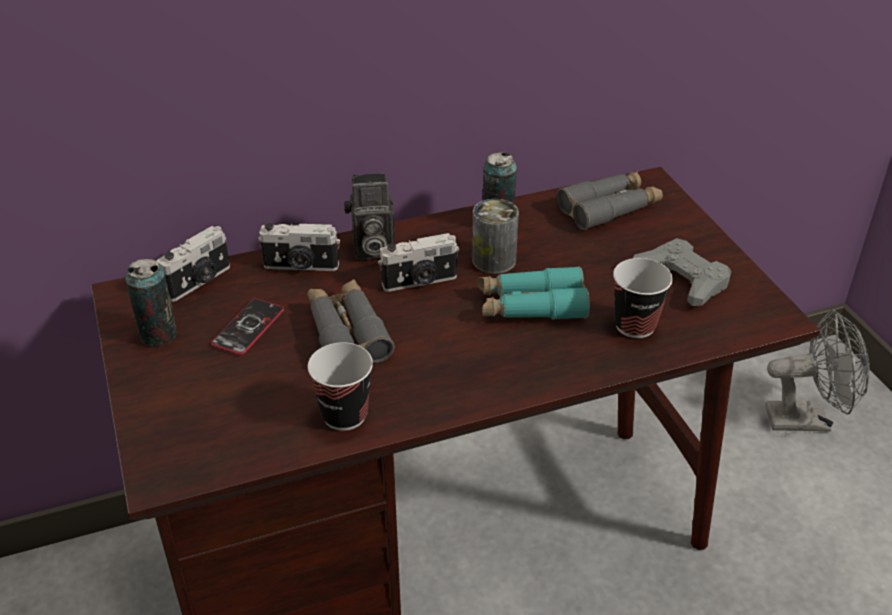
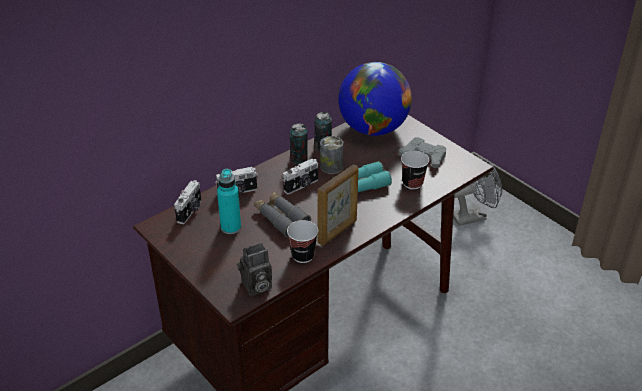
camera: 20 degrees left, 0 degrees up
(158, 334) = (187, 241): can -> can (299, 159)
(248, 328) = (231, 227): phone -> turquoise bottle
(371, 249) = (268, 175): camera -> camera (256, 287)
(437, 385) = (338, 231): none -> picture frame
(609, 208) = (373, 129): grey binoculars -> globe

